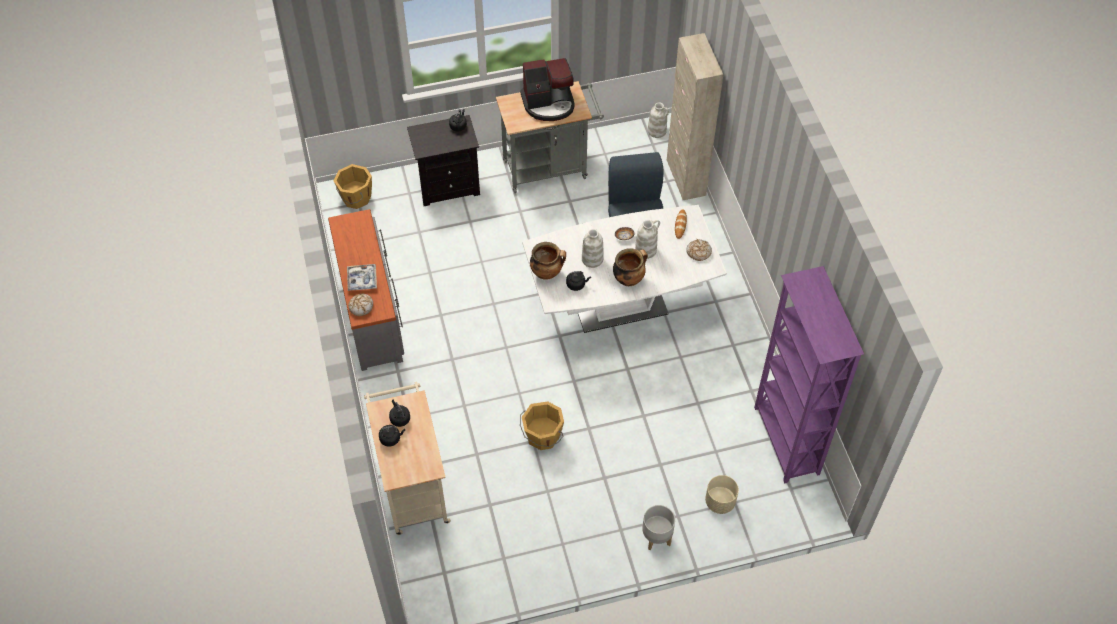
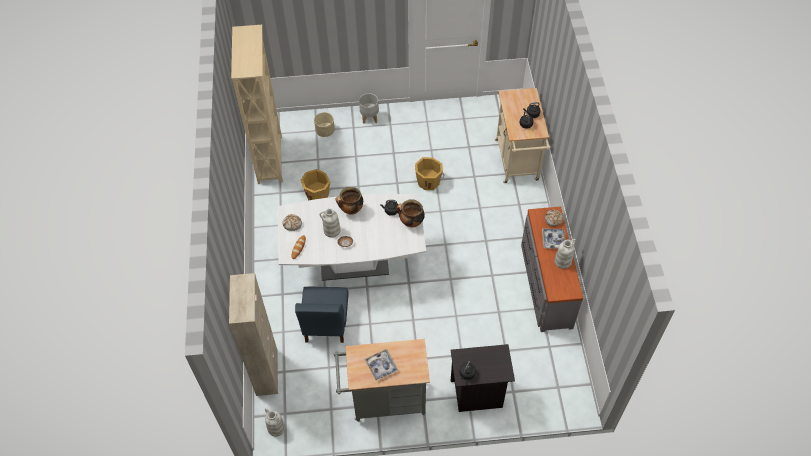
camera: 170 degrees left, 0 degrees up
(356, 198) = (561, 393): orange bucket -> orange bucket (317, 194)
(549, 103) = (381, 366): coffee machine -> tray
(592, 259) = (374, 228): white vase -> white vase (563, 261)
(785, 441) = (270, 159): purple bookcase -> beige bookcase

